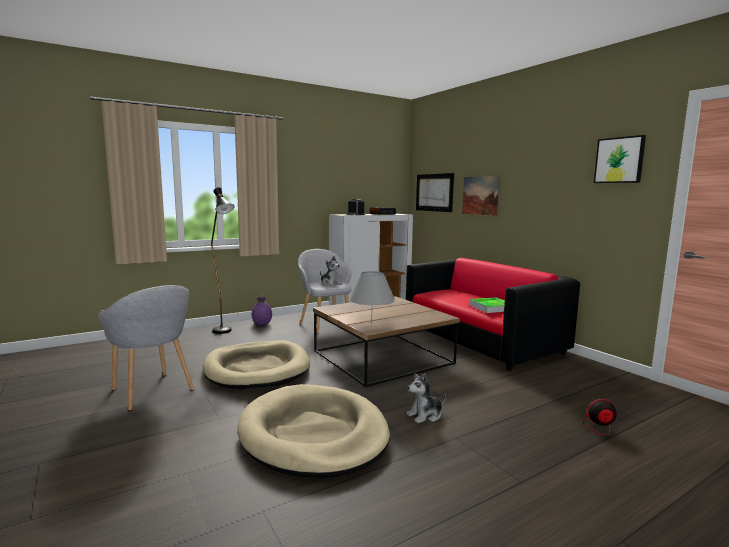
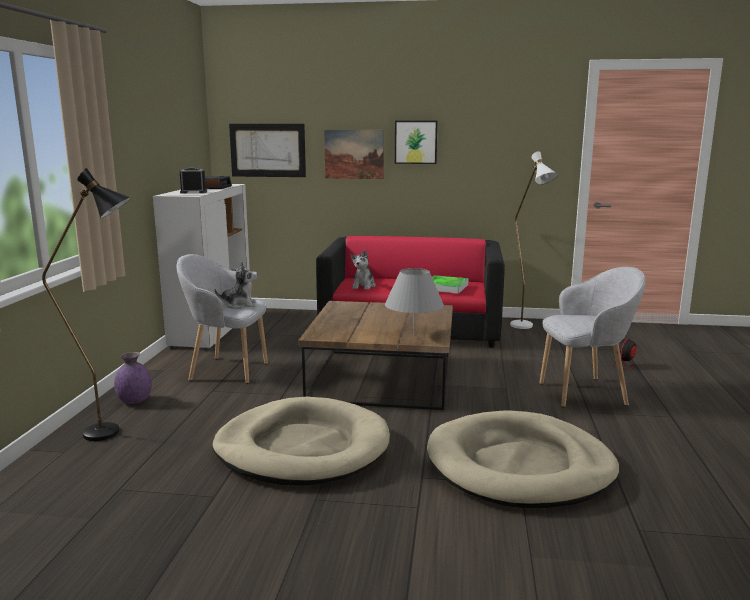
camera: 50 degrees left, 5 degrees up
(152, 391) = (262, 537): grey armchair -> grey armchair (585, 393)
(425, 415) = (537, 408): plush toy -> plush toy (363, 286)
(582, 369) = (526, 328): none -> white floor lamp
(619, 160) = (530, 118): picture -> picture (416, 142)

